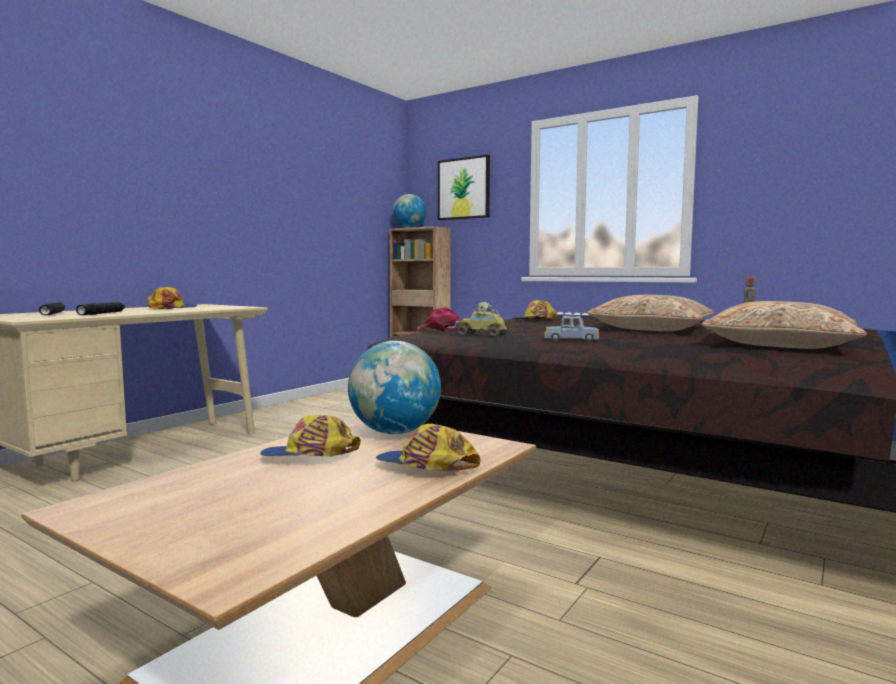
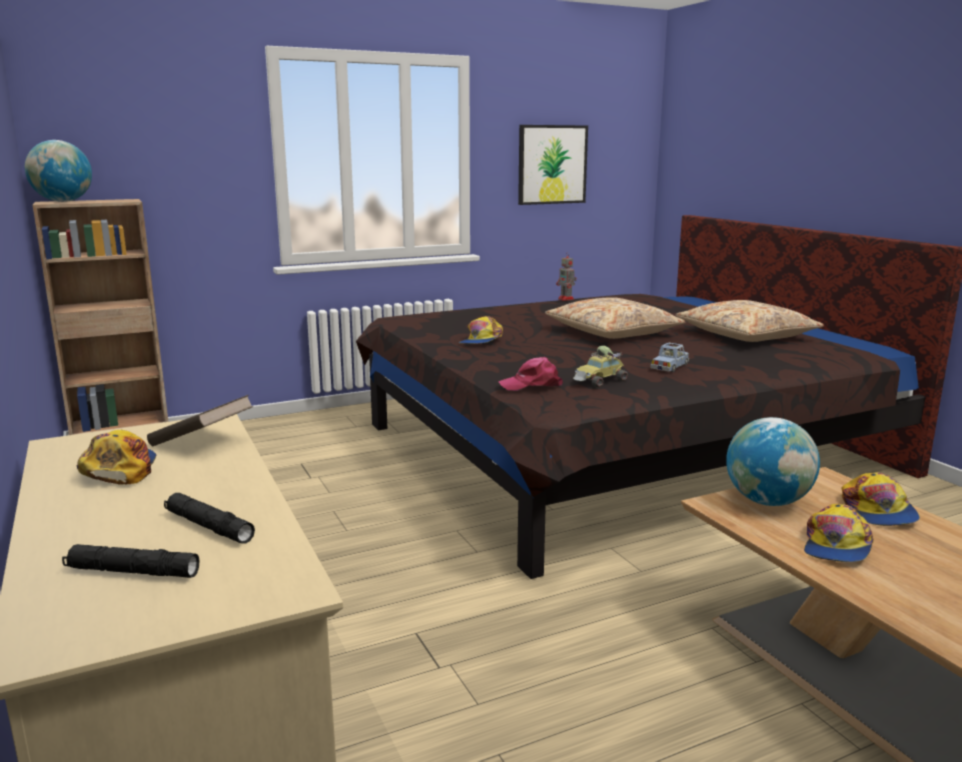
camera: 60 degrees left, 10 degrees up
(214, 308) = (202, 442): none -> brown book
(425, 466) = (878, 511): cap -> cap turned 60 degrees counterclockwise
(464, 188) = (151, 134): picture -> picture (552, 164)

